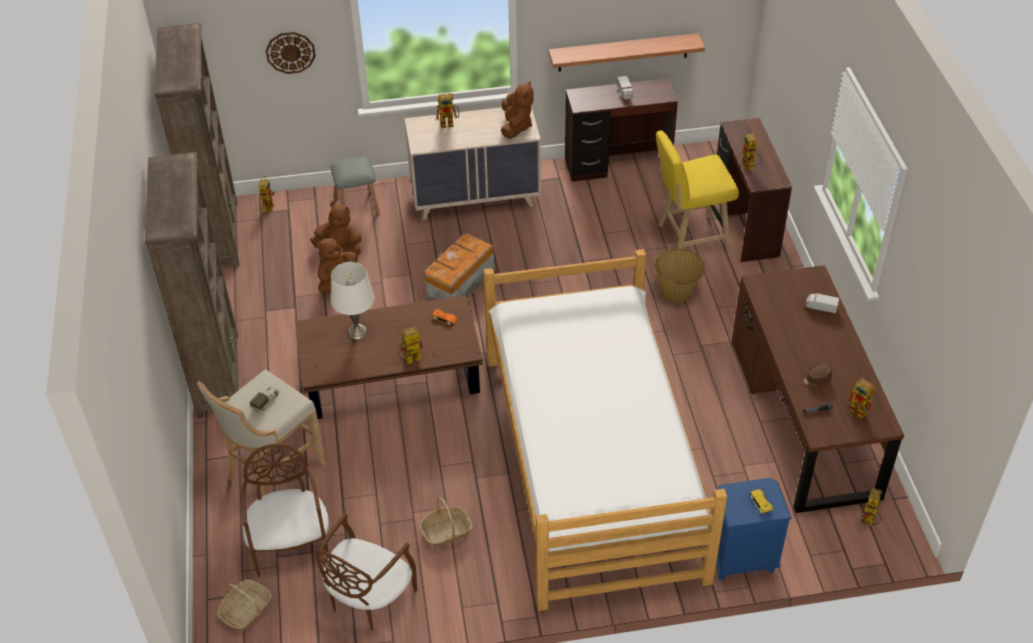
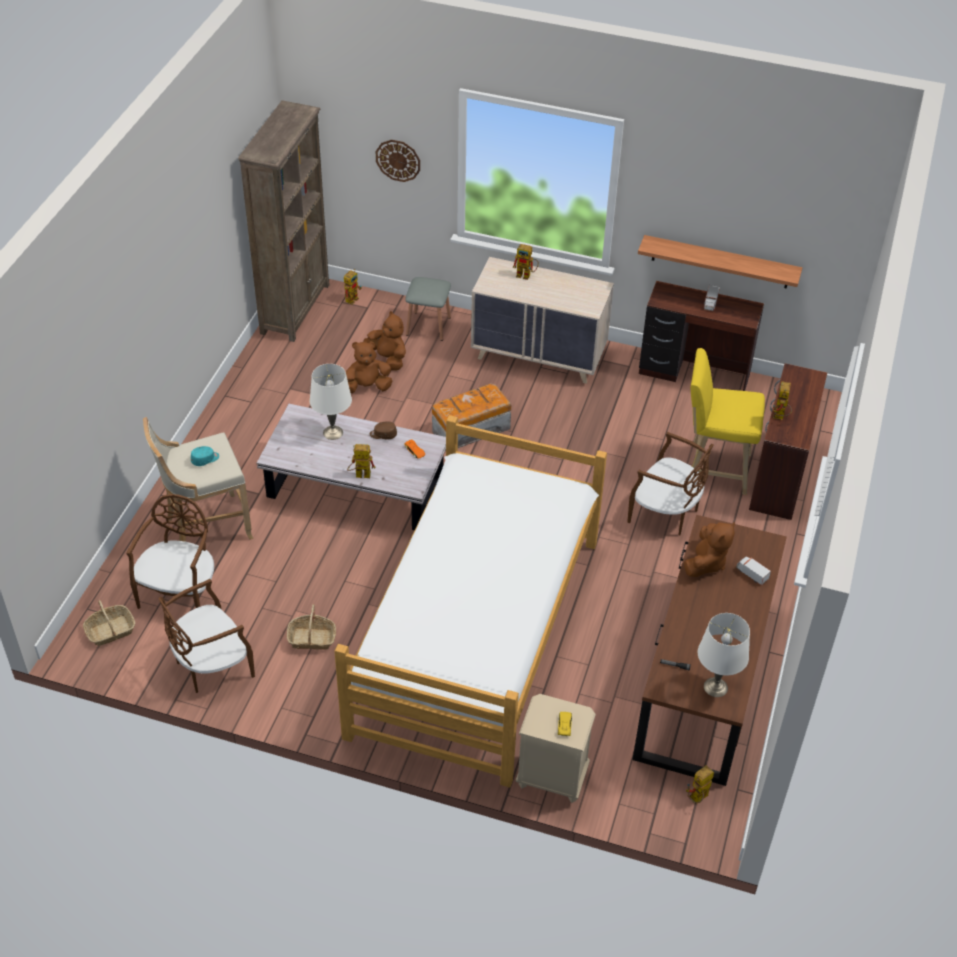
camera: 25 degrees right, 0 degrees up
(218, 374) = (216, 427): brown bookcase -> none
(266, 401) = (205, 459): toy truck -> turquoise cap
(391, 378) = (355, 489): brown coffee table -> white coffee table
(516, 126) = (584, 299): brown plush toy -> brown plush toy (706, 563)
(676, 292) = (666, 513): basket -> brown chair
(741, 559) = (552, 778): blue nightstand -> beige nightstand
(815, 379) = (695, 637): brown cap -> brown cap (383, 434)
(862, 414) = (716, 687): toy robot -> white table lamp

